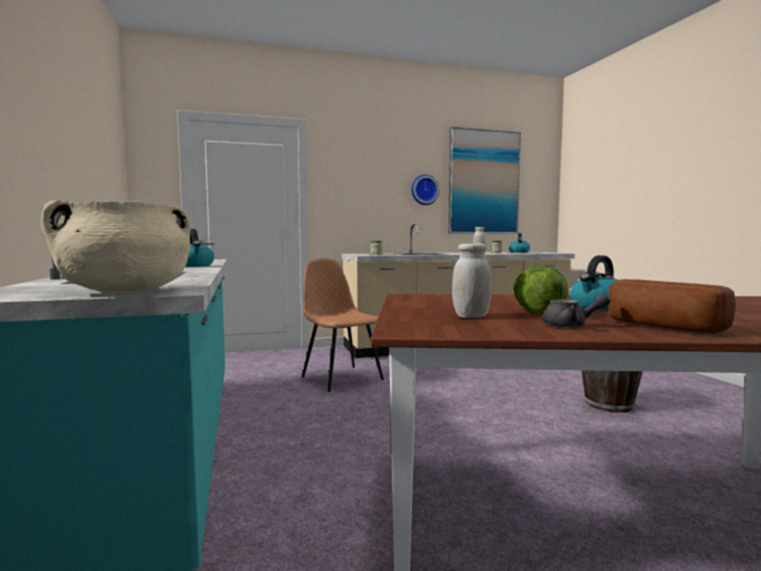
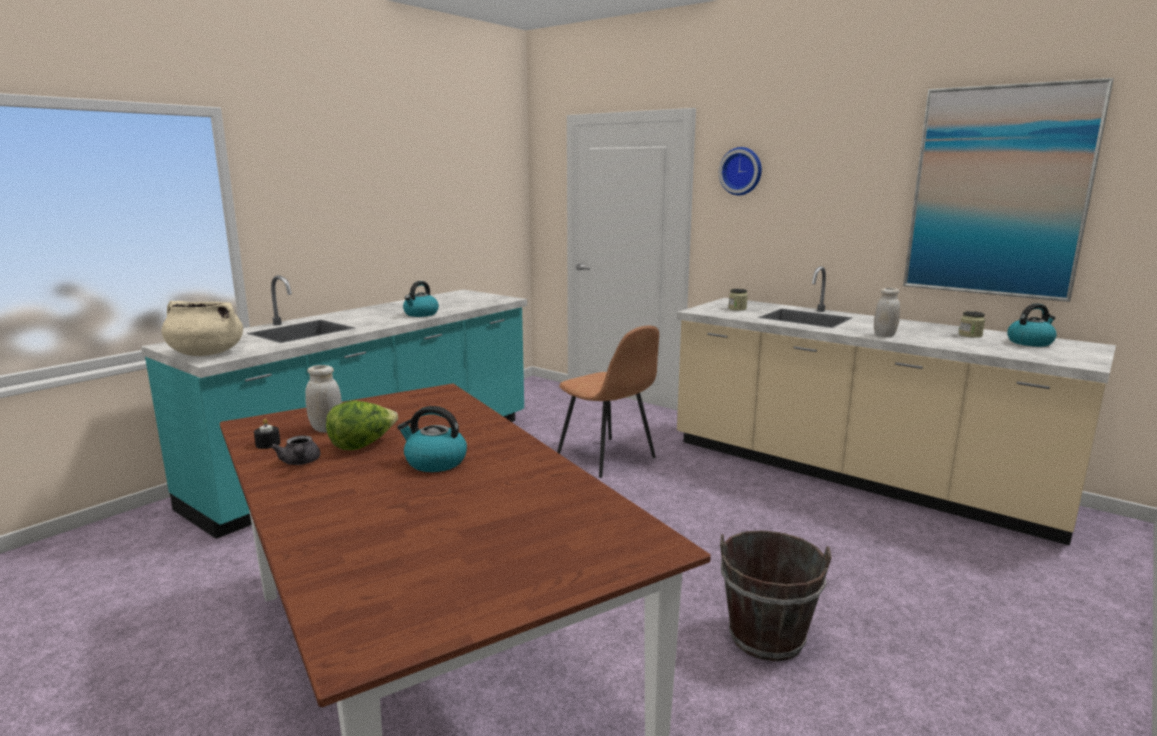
camera: 55 degrees right, 10 degrees up
(341, 378) = (607, 458): brown chair -> brown chair turned 120 degrees clockwise
(424, 190) = (865, 207): wall clock -> wall clock (741, 171)
(497, 329) = (268, 444): none -> black candle
(660, 327) = (314, 492): bread -> none

